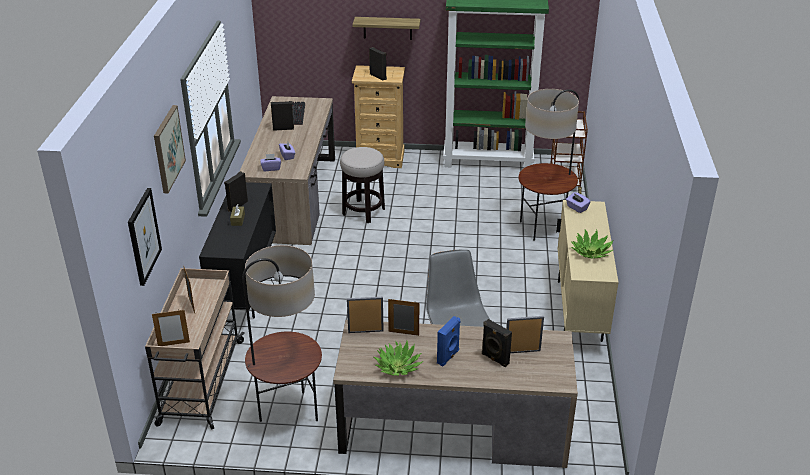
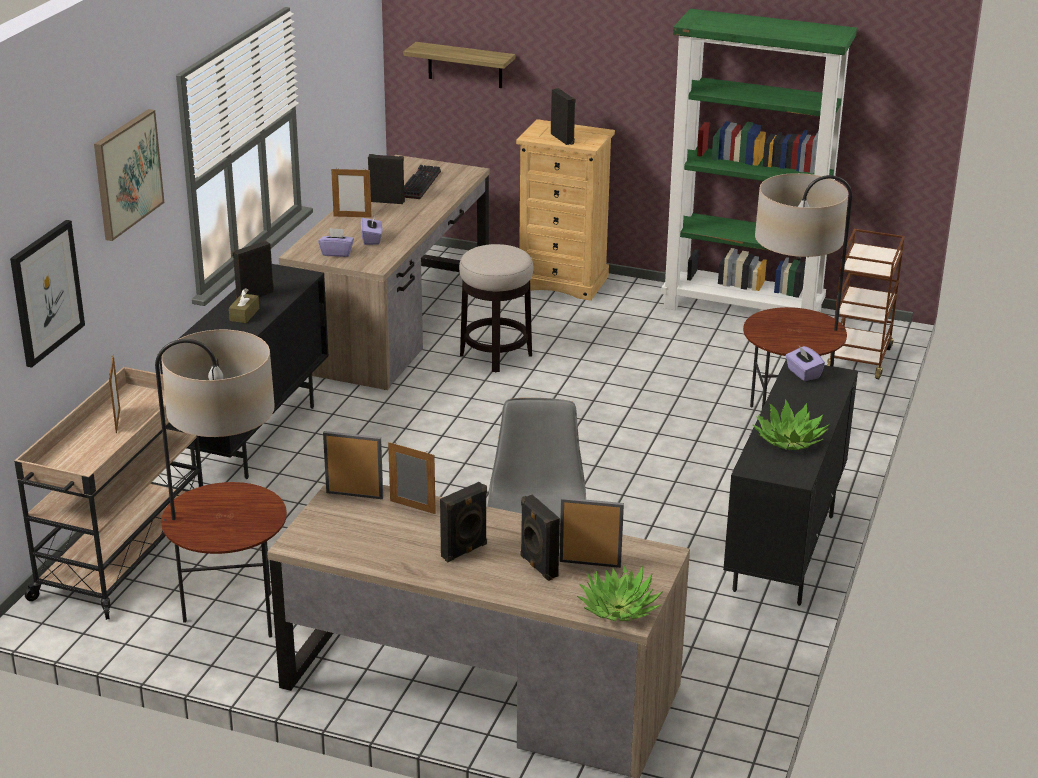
camera: 15 degrees right, 5 degrees down
(174, 344) = (63, 468): picture frame -> picture frame (352, 216)
(387, 28) = (591, 61): shelf -> shelf (465, 65)
(398, 366) = (377, 550): potted plant -> potted plant (618, 608)
(448, 357) = (465, 551): blue speaker -> black speaker
(579, 311) = (784, 553): beige cabinet -> black cabinet

